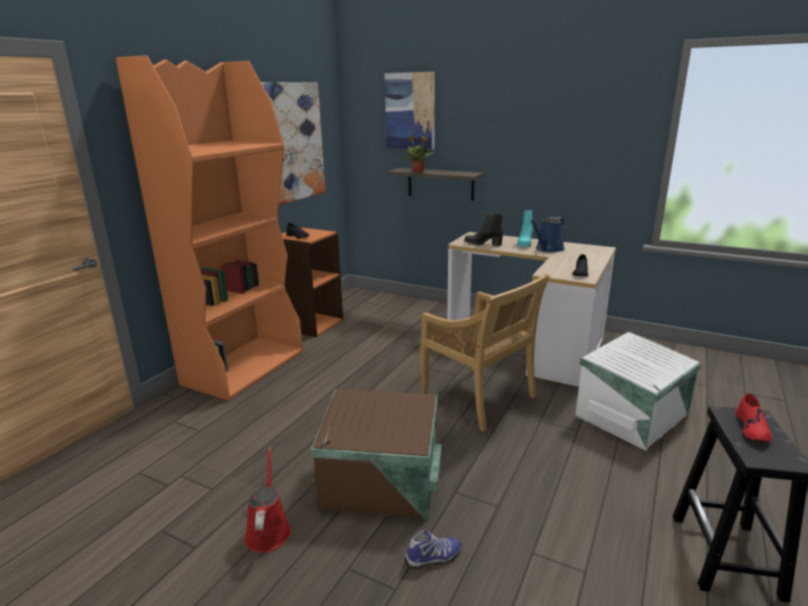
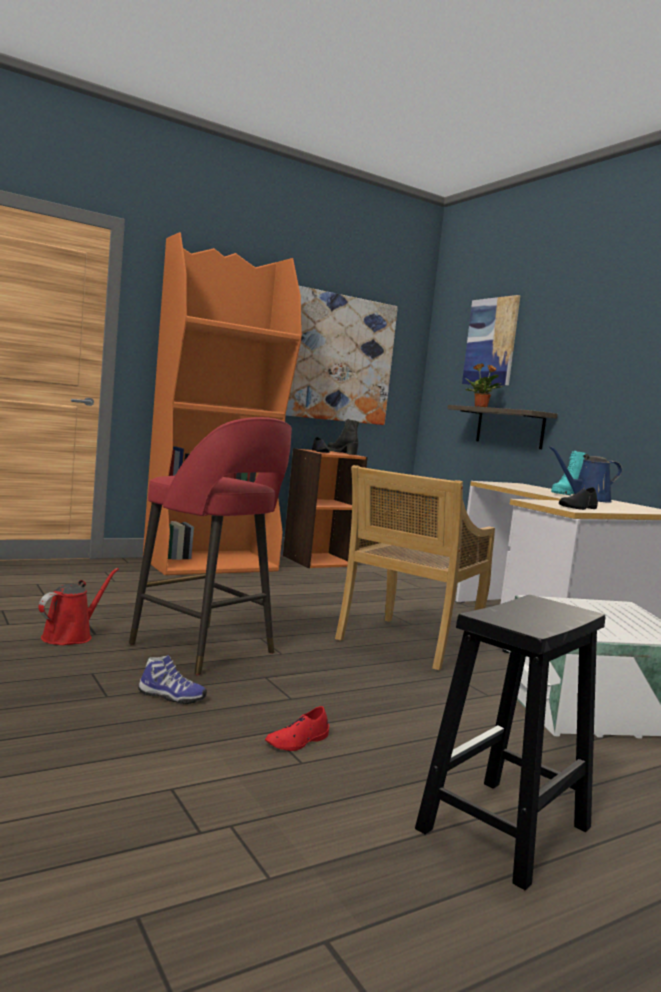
camera: 30 degrees right, 15 degrees down
(381, 484) = (205, 650): brown storage box -> red stool
(479, 398) = (408, 643): beige chair -> beige chair turned 45 degrees clockwise
(483, 244) = (512, 486): black boot -> black boot (342, 452)
(752, 428) = (543, 610): red shoe -> red shoe (297, 741)

